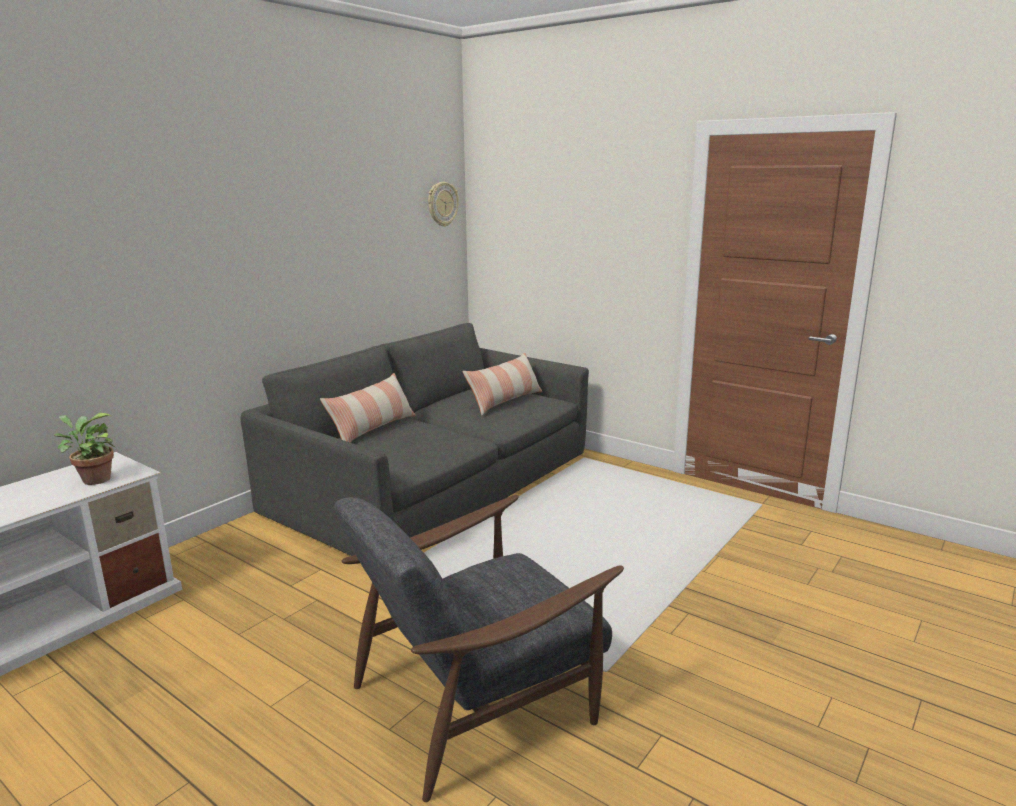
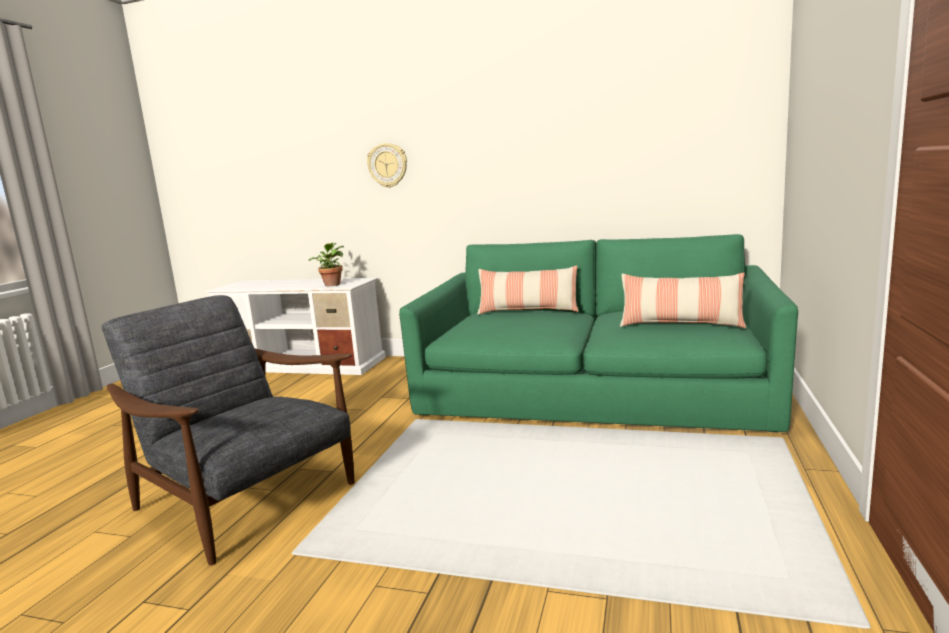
camera: 70 degrees right, 5 degrees down
(434, 483) = (594, 390): grey sofa -> green sofa
(442, 204) = (738, 90): wall clock -> wall clock (388, 165)

